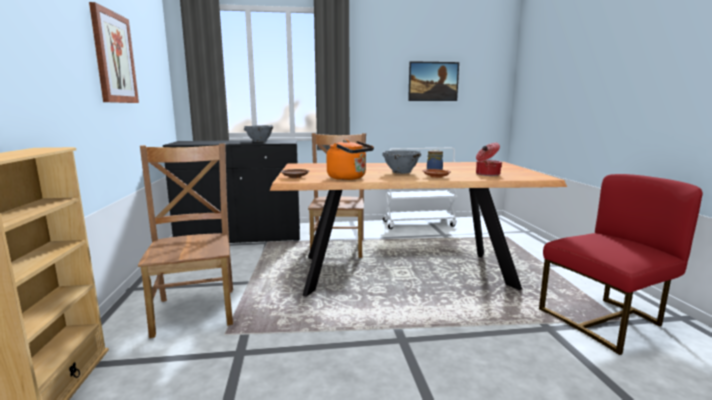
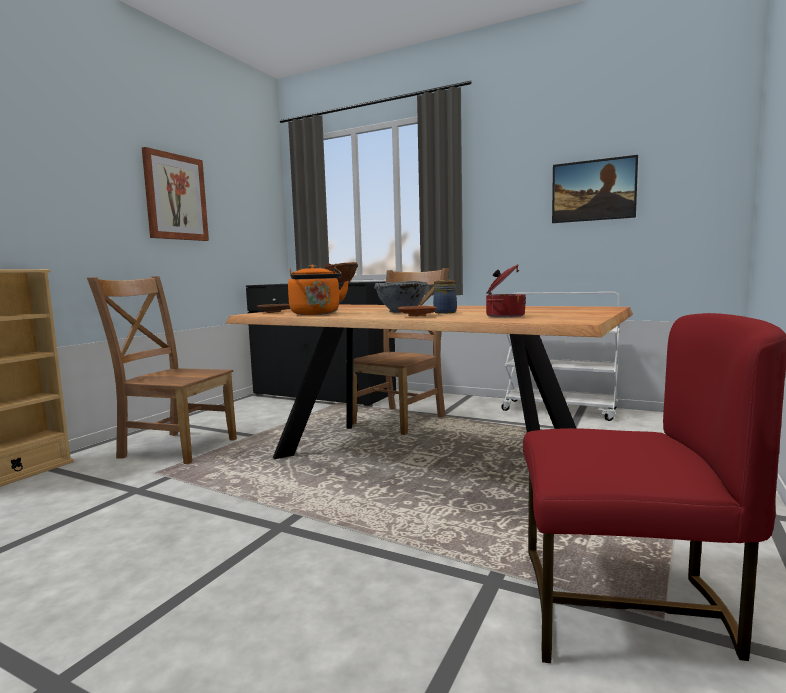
camera: 35 degrees right, 5 degrees down
(196, 309) = (176, 447): brown chair -> brown chair turned 90 degrees counterclockwise
(259, 141) = (341, 282): grey bowl -> brown bowl

